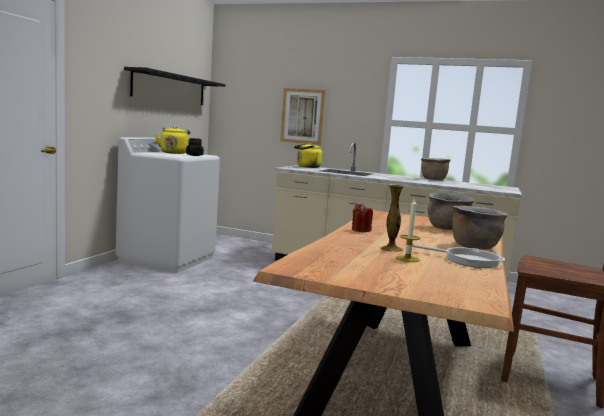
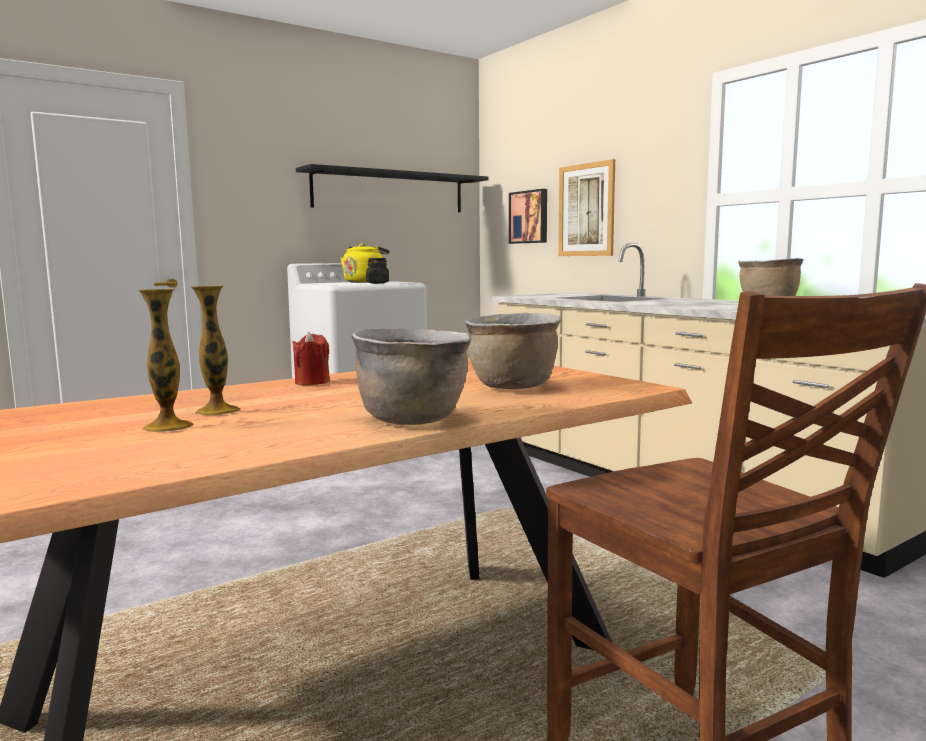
camera: 35 degrees right, 0 degrees up
(256, 114) = (529, 217): none -> picture
(307, 167) = (566, 294): yellow kettle -> none
(407, 259) = (168, 427): candle -> vase
(467, 260) = (272, 439): frying pan -> none

